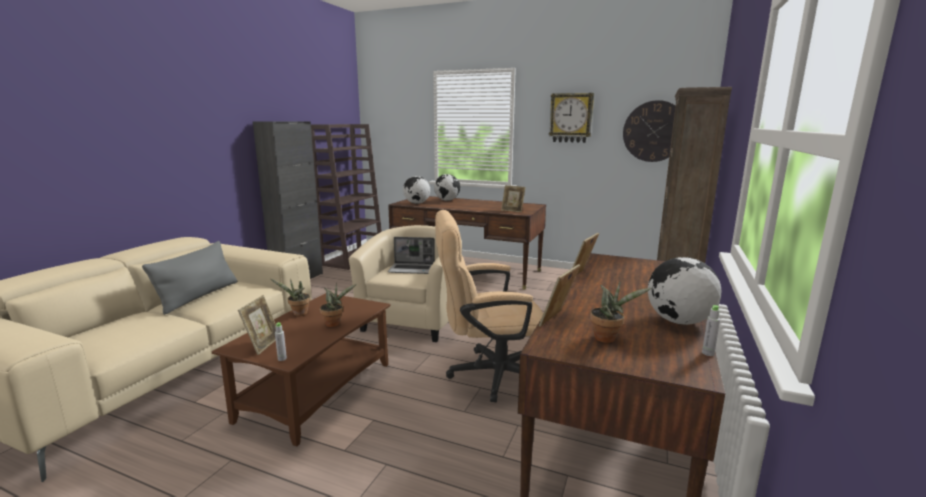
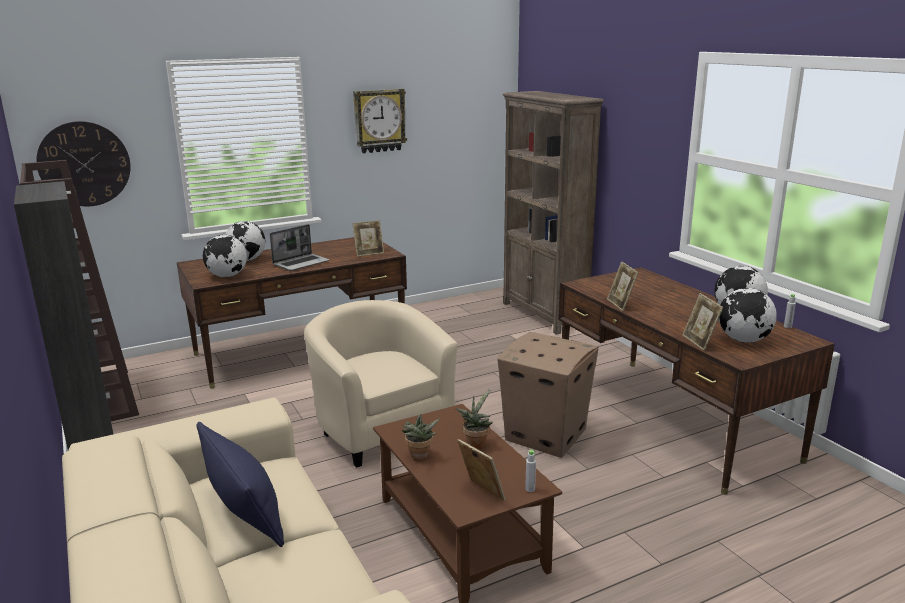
camera: 50 degrees left, 5 degrees up
(199, 296) = (244, 511): grey pillow -> blue pillow
(412, 269) = (375, 363): laptop -> laptop (301, 263)
(488, 374) = (544, 434): beige office chair -> cardboard box
(608, 338) = (743, 340): potted plant -> globe
(654, 131) = (467, 129): wall clock -> wall clock (84, 164)

